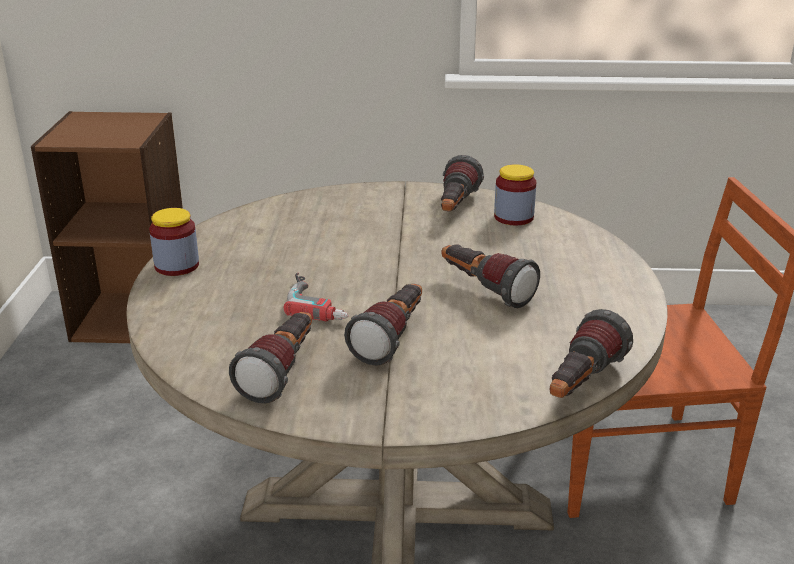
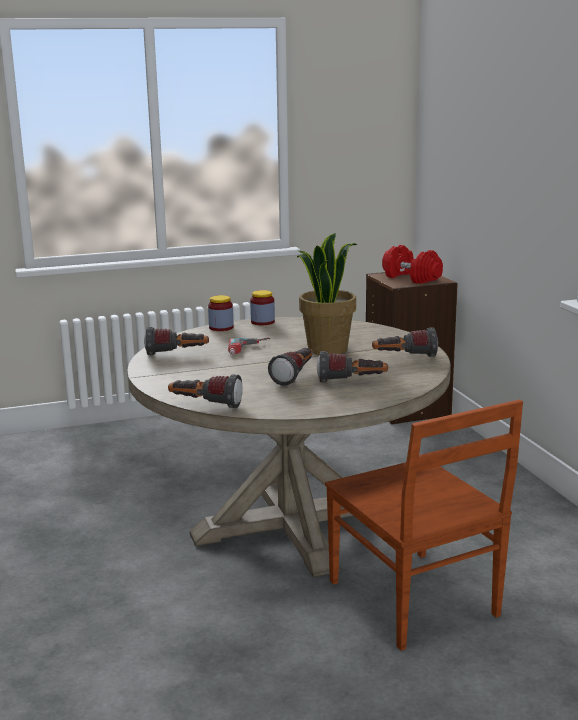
camera: 70 degrees right, 10 degrees down
(107, 128) = (411, 278): none -> red dumbbell
(374, 246) = (327, 349): none -> potted plant
(393, 339) = (223, 366): flashlight -> flashlight (352, 382)
(513, 217) = (409, 371): jar -> jar (221, 328)

